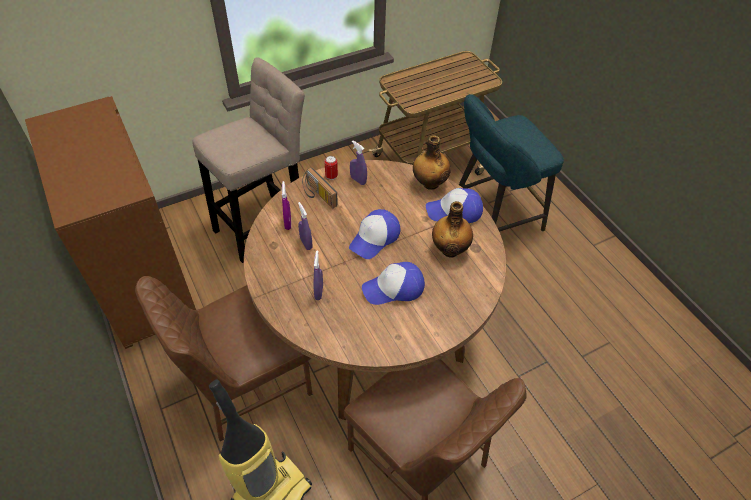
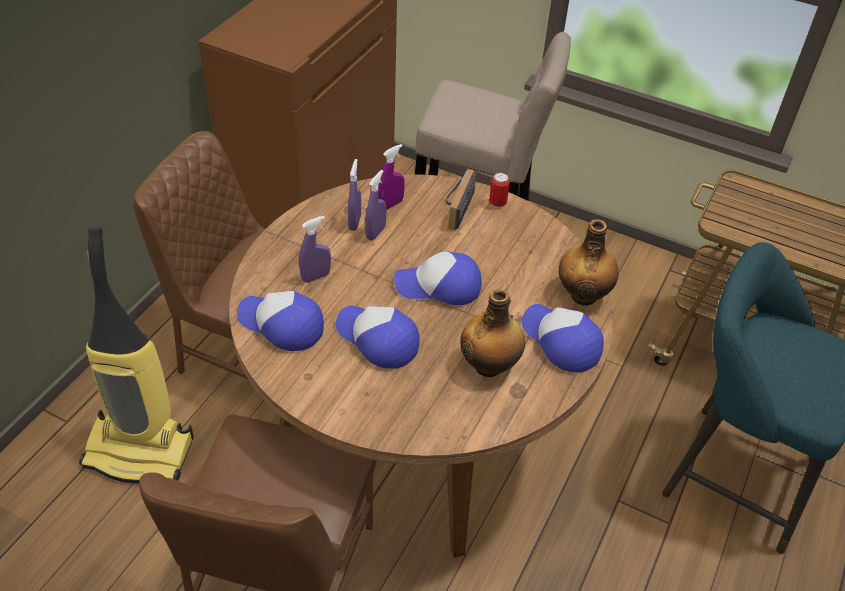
camera: 55 degrees right, 5 degrees down
(346, 330) = (281, 325): none -> cap
(358, 180) = (516, 228): purple spray bottle -> purple spray bottle (354, 222)

